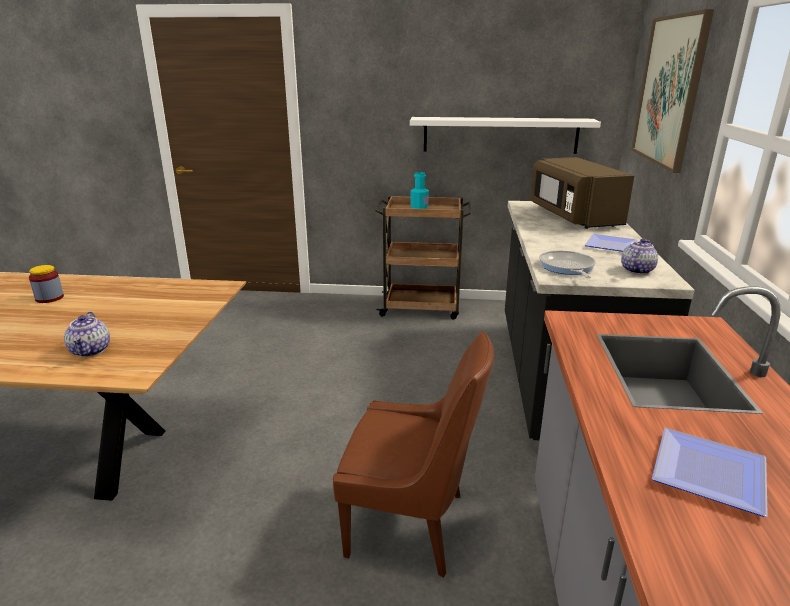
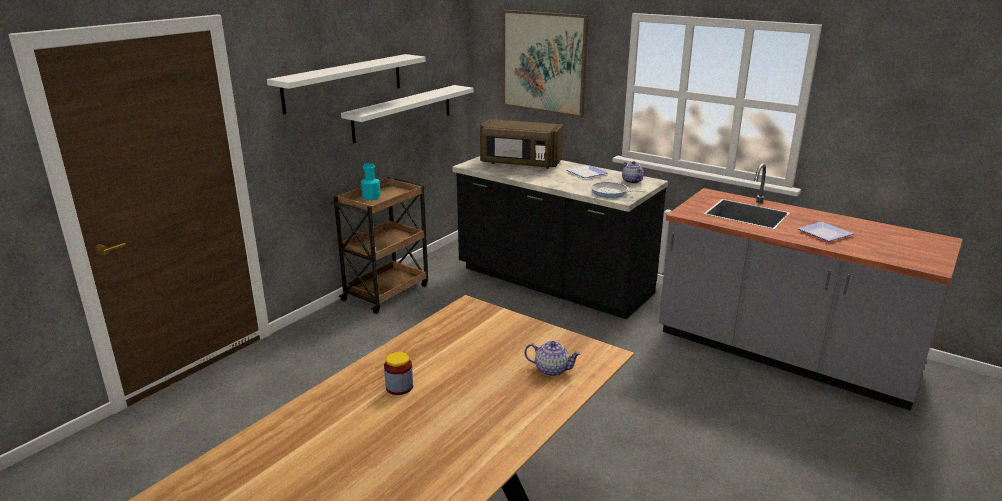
camera: 60 degrees left, 0 degrees up
(411, 525) = (653, 383): brown chair -> none
(420, 86) = (344, 82): none -> white shelf

